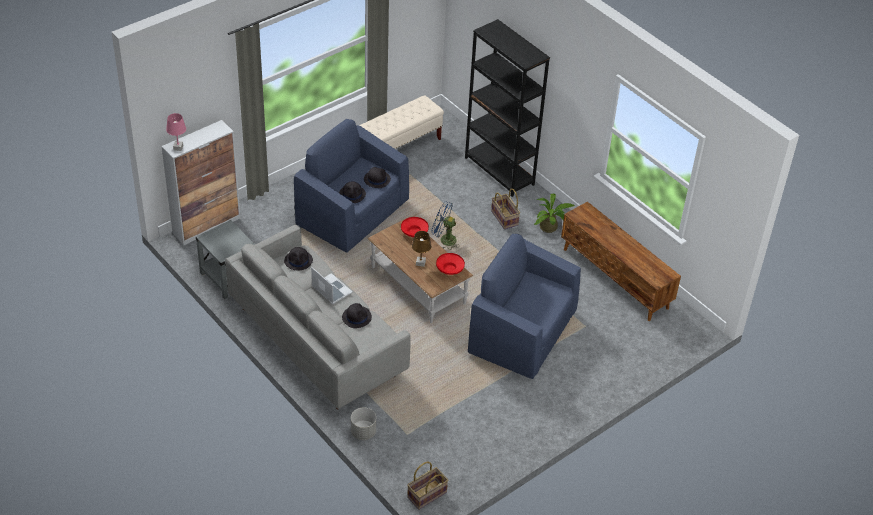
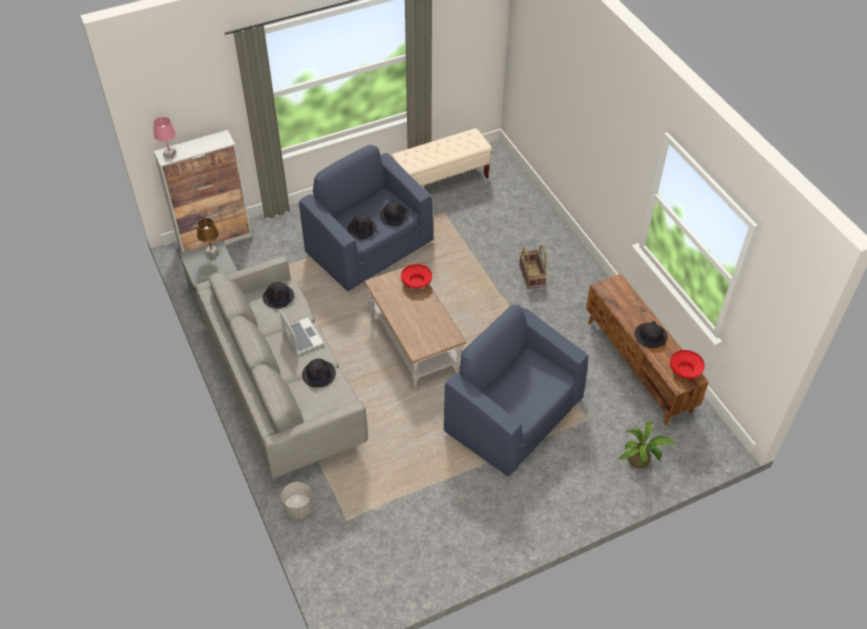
camera: 15 degrees right, 5 degrees up
(420, 263) = (411, 319): brown table lamp -> brown table lamp (212, 253)
(427, 495) = (345, 603): basket -> none
(444, 239) = (458, 291): blue fan -> none
(450, 269) = (442, 331): red bowl -> red bowl (685, 370)
(499, 171) = (541, 221): black bookcase -> none
(550, 227) = (580, 294): potted plant -> potted plant (641, 461)
(625, 247) = (650, 336): none -> black hat

